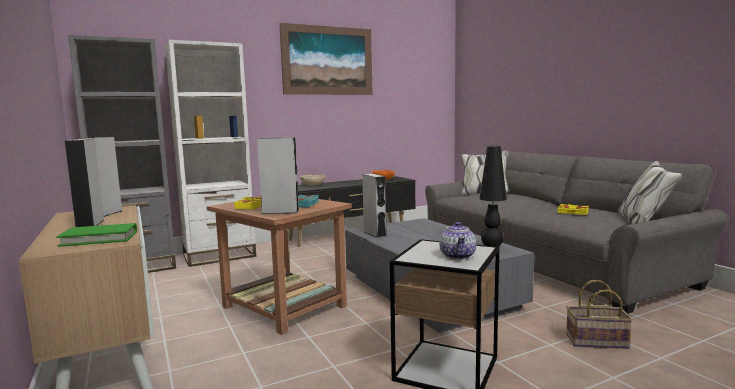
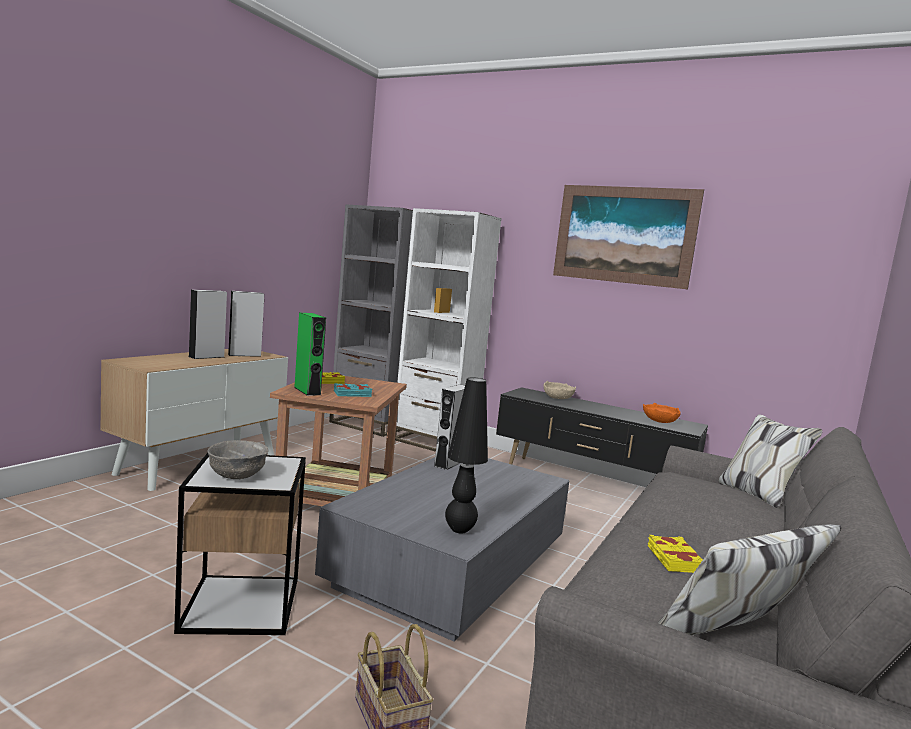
camera: 55 degrees right, 0 degrees up
(99, 238) = (160, 363): green book -> none
(280, 212) = (307, 391): grey speaker -> green speaker
(458, 256) = (238, 475): teapot -> grey bowl

